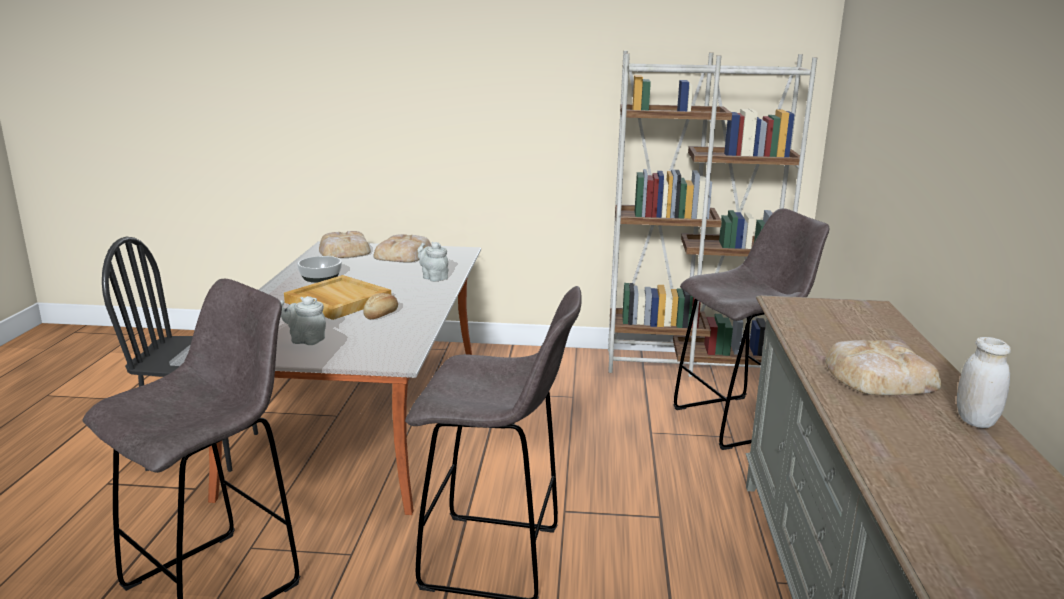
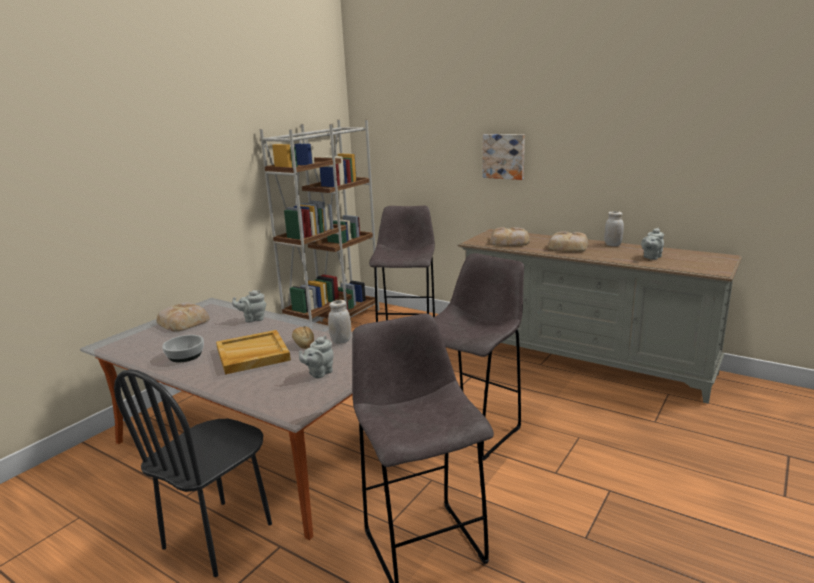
camera: 60 degrees left, 0 degrees up
(344, 251) = (133, 340): bread -> bread (510, 241)
(402, 330) = (341, 341): none -> white jar
(938, 159) = (504, 156): none -> picture
(947, 476) = (651, 257): none -> grey teapot

